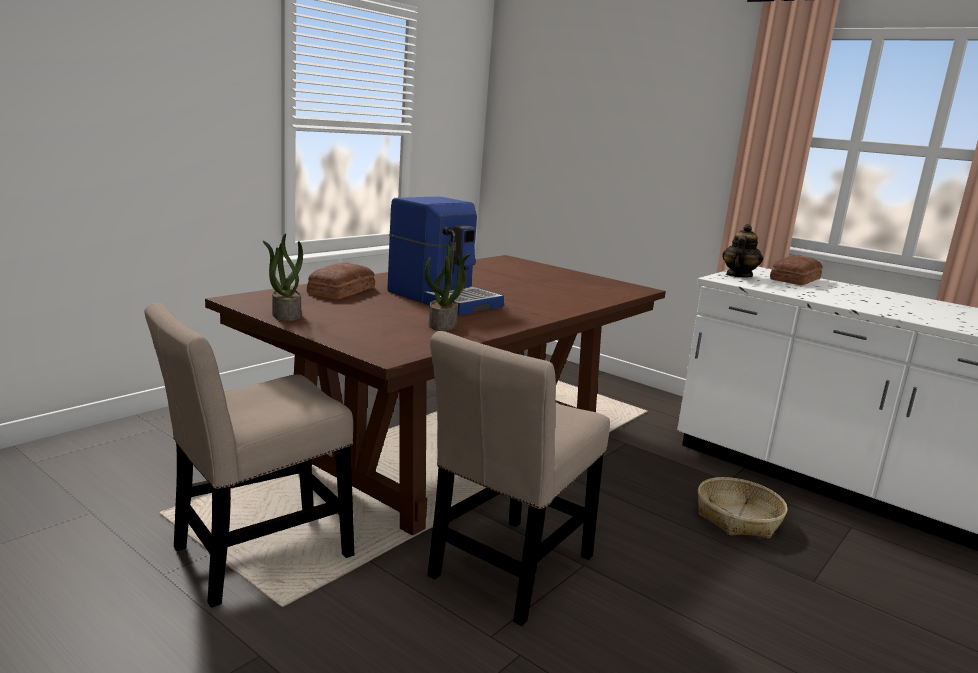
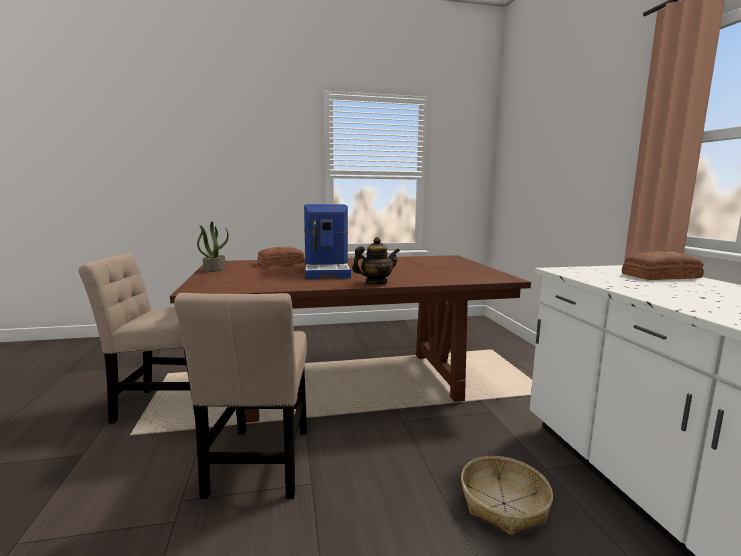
camera: 40 degrees right, 5 degrees down
(443, 325) = (277, 282): potted plant -> none
(509, 571) = (259, 466): beige chair -> beige chair turned 75 degrees counterclockwise
(738, 276) = (589, 269): teapot -> teapot (376, 283)

